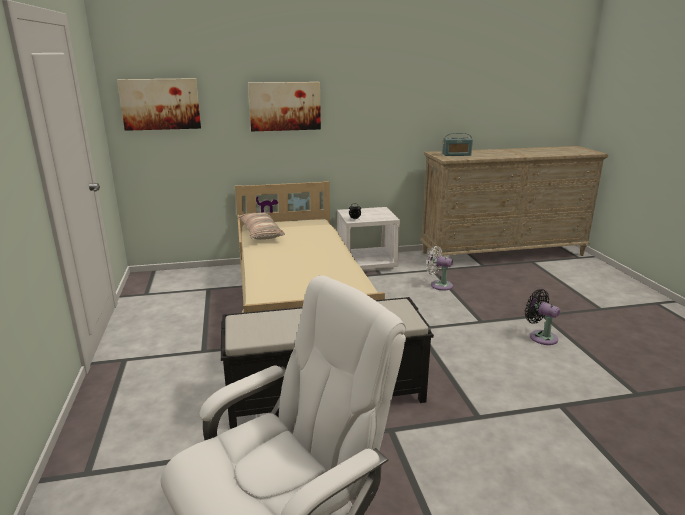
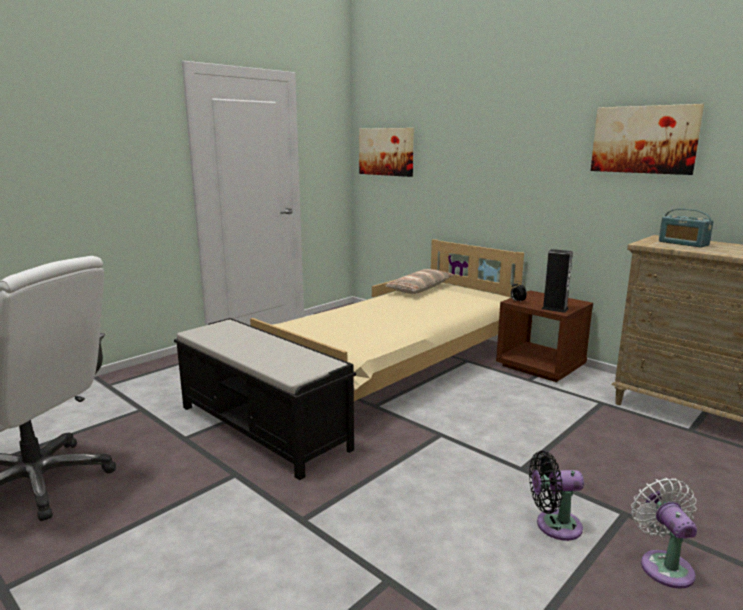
camera: 55 degrees right, 5 degrees down
(285, 106) = (486, 159): picture -> picture (644, 139)
(367, 263) = (541, 366): white nightstand -> brown nightstand
(383, 217) = (555, 308): none -> speaker
(439, 285) = (569, 417): white fan -> white fan (664, 565)
(540, 337) = (554, 525): black fan -> black fan turned 105 degrees counterclockwise

